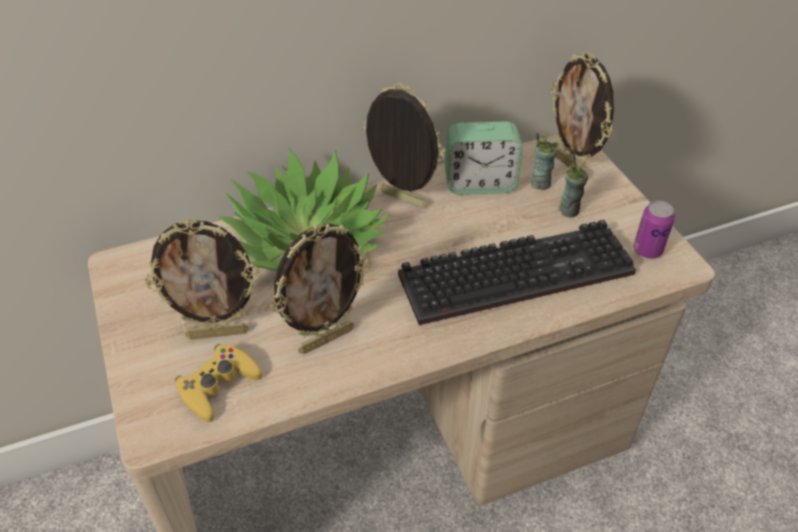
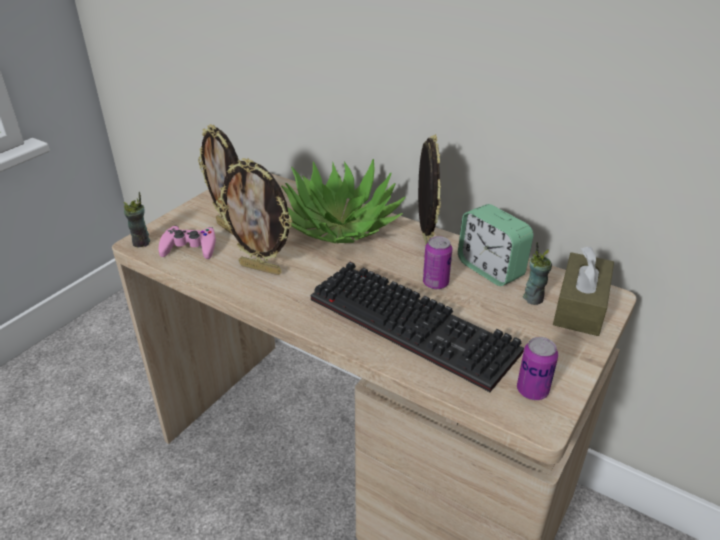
camera: 55 degrees right, 10 degrees down
(218, 386) = (189, 248): yellow game controller -> pink game controller
(469, 227) = (435, 283): none -> can
(569, 210) = (522, 325): cup -> cup (142, 243)
(571, 165) = (580, 306): picture frame -> brown tissue box

